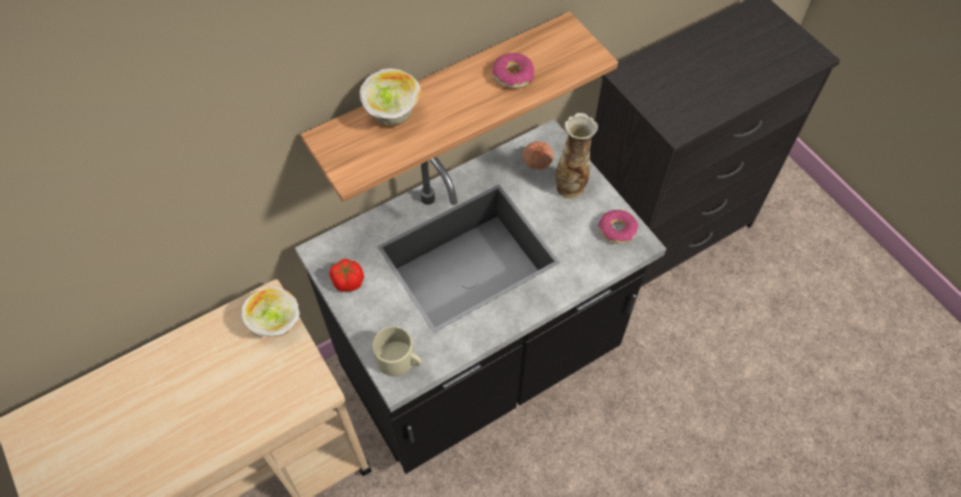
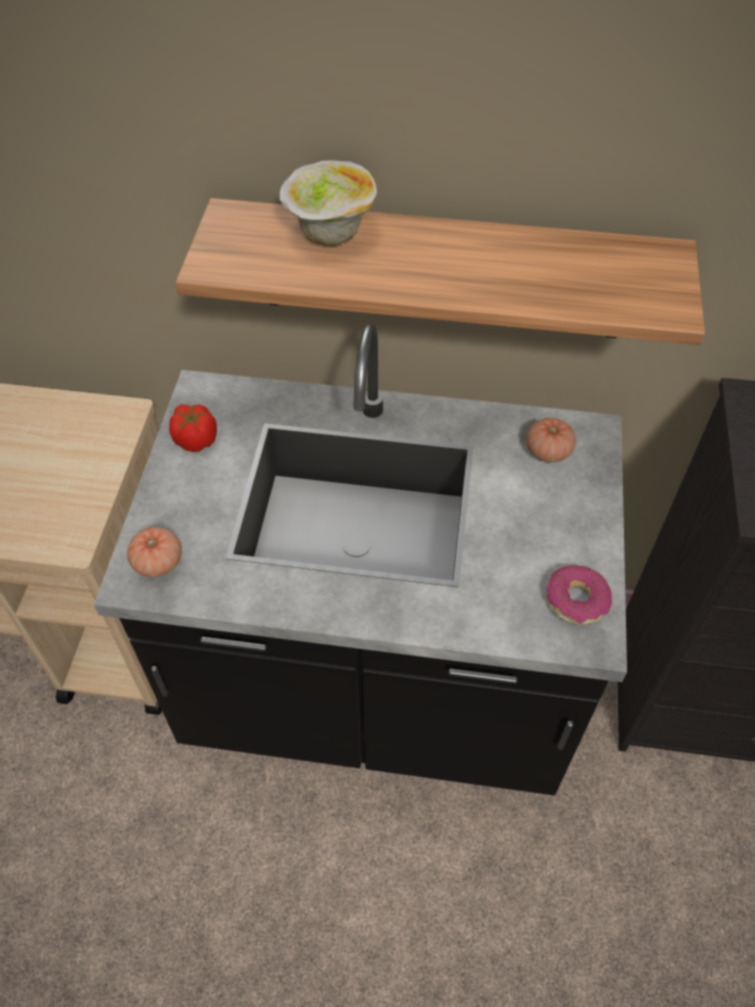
camera: 40 degrees right, 5 degrees down
(276, 325) = (103, 445): bowl -> none
(400, 360) = (158, 562): beige mug -> tomato
(513, 75) = (531, 271): donut -> none
(570, 186) = (564, 506): vase -> none

